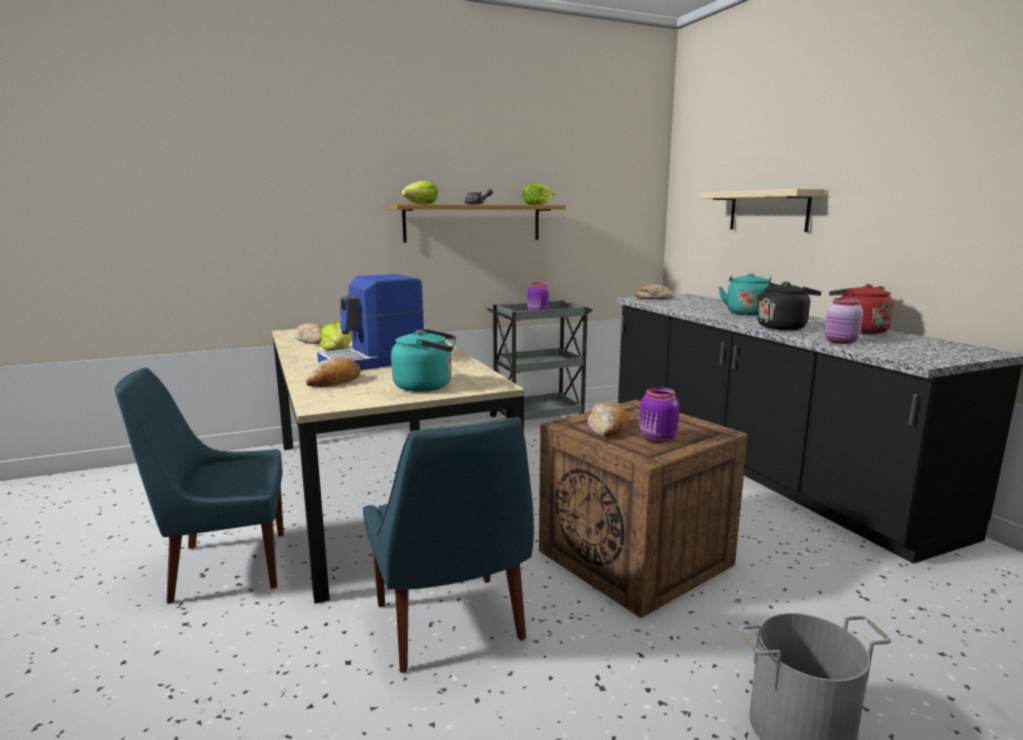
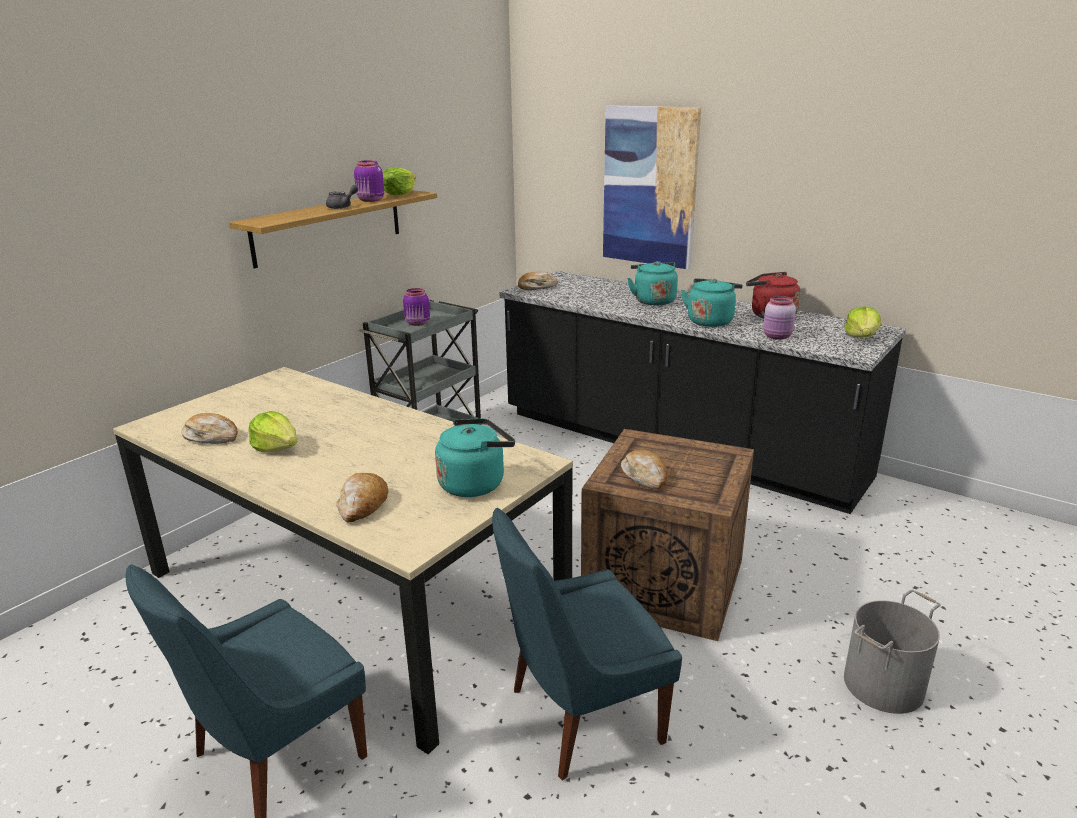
camera: 30 degrees left, 10 degrees up
(373, 362) = (354, 458): coffee machine -> none
(421, 204) = (281, 218): lettuce -> lettuce (861, 337)
(451, 625) = (579, 717): blue chair -> blue chair turned 120 degrees clockwise
(657, 439) = (698, 477): purple jar -> purple jar (371, 200)
(768, 211) = (650, 187): beige shelf -> picture
(783, 327) = (710, 321): black kettle -> turquoise kettle

